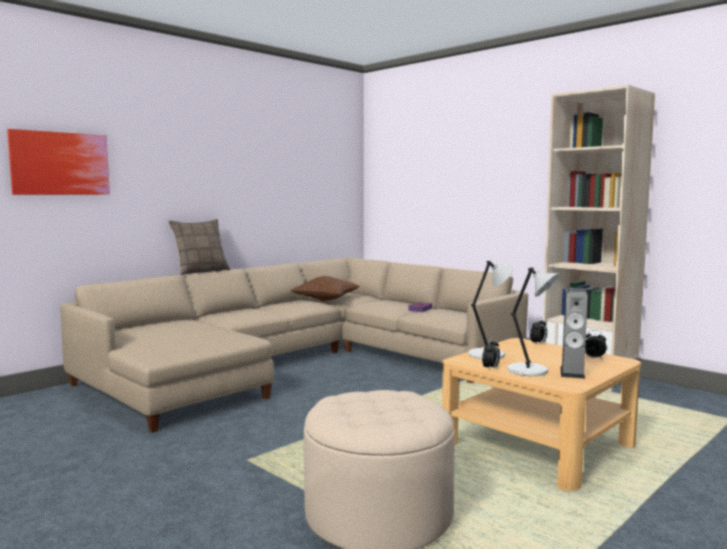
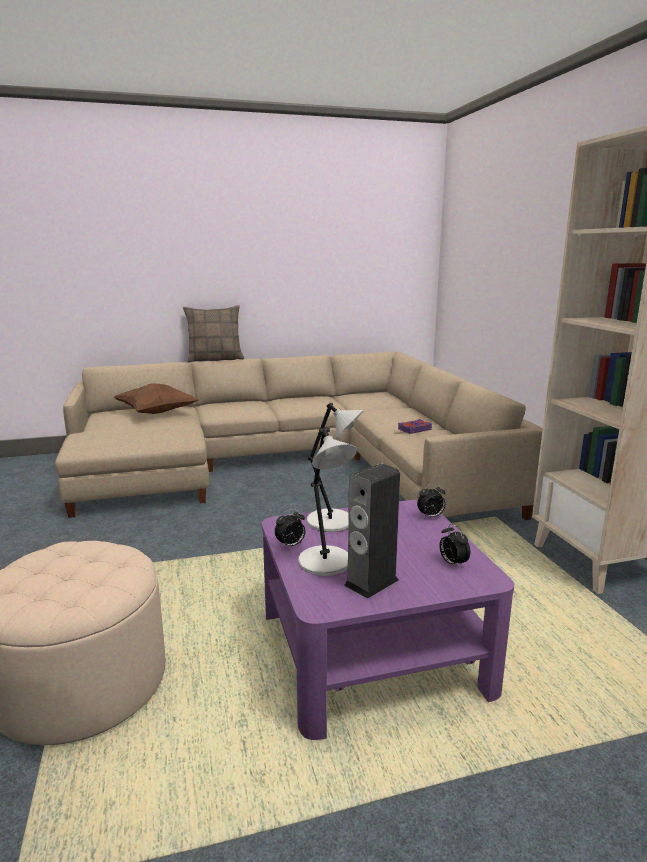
camera: 30 degrees right, 10 degrees up
(60, 163) = (72, 252): picture -> none
(326, 300) = (345, 401): brown pillow -> brown pillow (157, 413)
(537, 444) = (373, 649): beige coffee table -> purple coffee table

